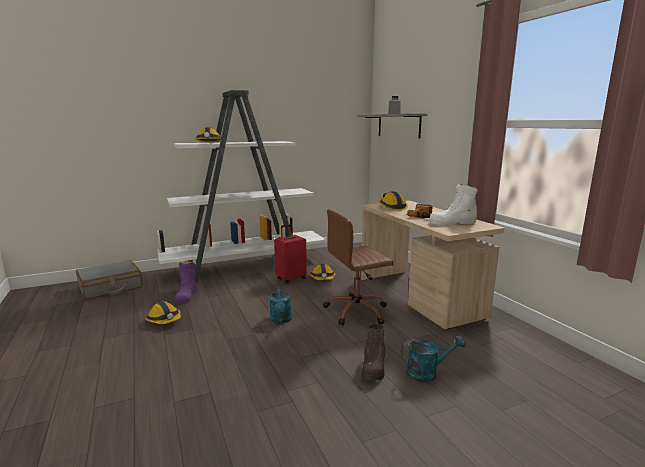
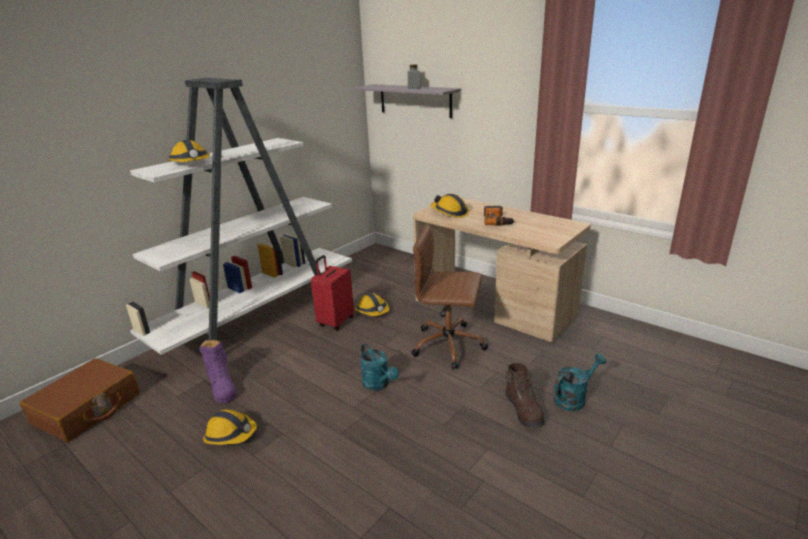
camera: 25 degrees left, 10 degrees up
(110, 287) = (87, 409): grey suitcase -> brown suitcase
(357, 311) = (449, 345): brown office chair -> brown office chair turned 60 degrees clockwise
(453, 222) = (539, 226): white boot -> none

